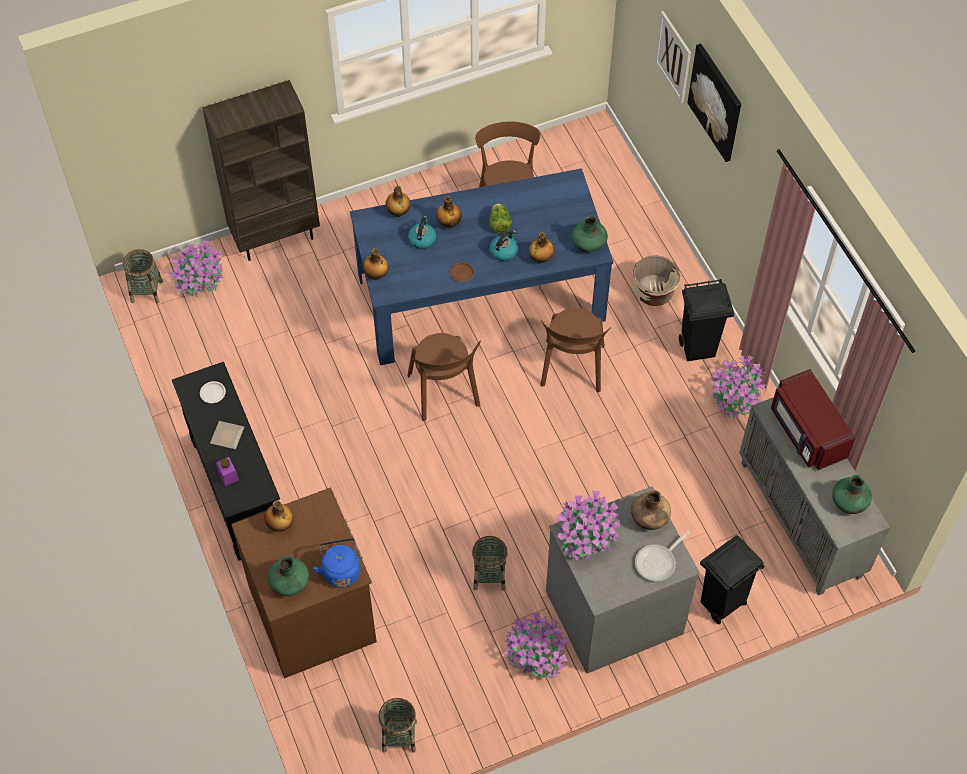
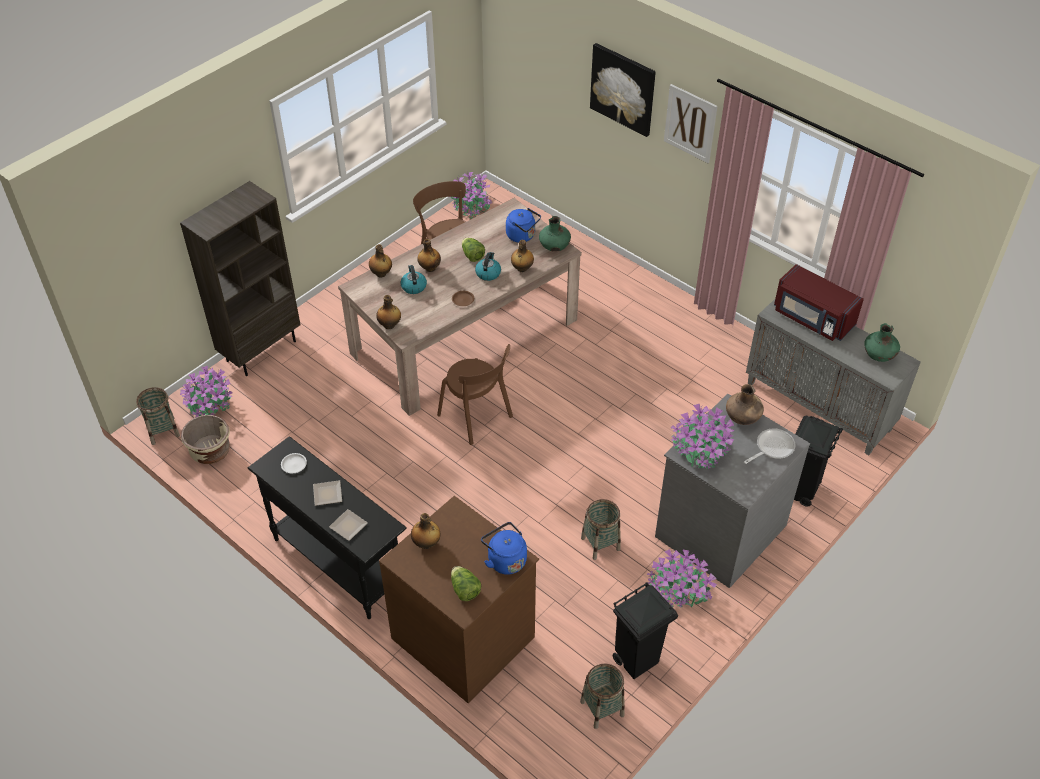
camera: 25 degrees left, 10 degrees down
(228, 475) = (347, 526): purple jar -> plate
(289, 584) = (464, 590): green vase -> lettuce
(480, 297) = (464, 336): blue dining table -> beige dining table
(563, 219) = (522, 236): none -> blue kettle
(572, 368) = (572, 362): brown chair -> none
(653, 292) = (602, 288): beige planter -> beige planter (210, 451)
(658, 562) = (772, 448): frying pan -> frying pan turned 150 degrees counterclockwise
(673, 57) = (563, 77): picture -> picture (690, 123)
(698, 348) = (661, 314): black trash can -> black trash can (637, 660)
(735, 397) = (712, 339): potted plant -> potted plant (471, 207)

